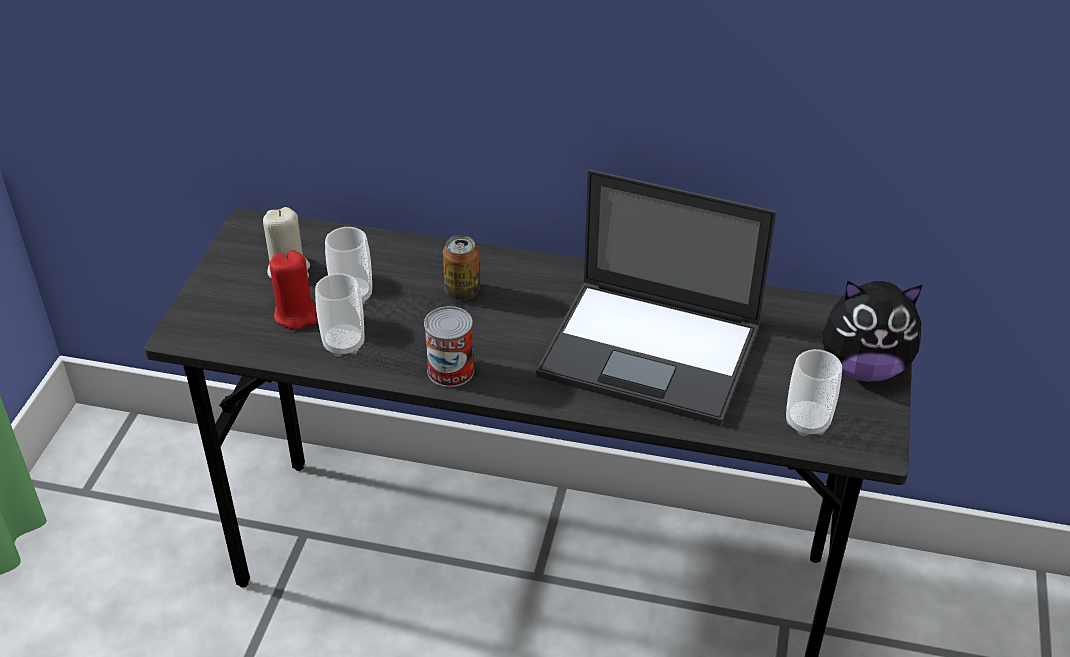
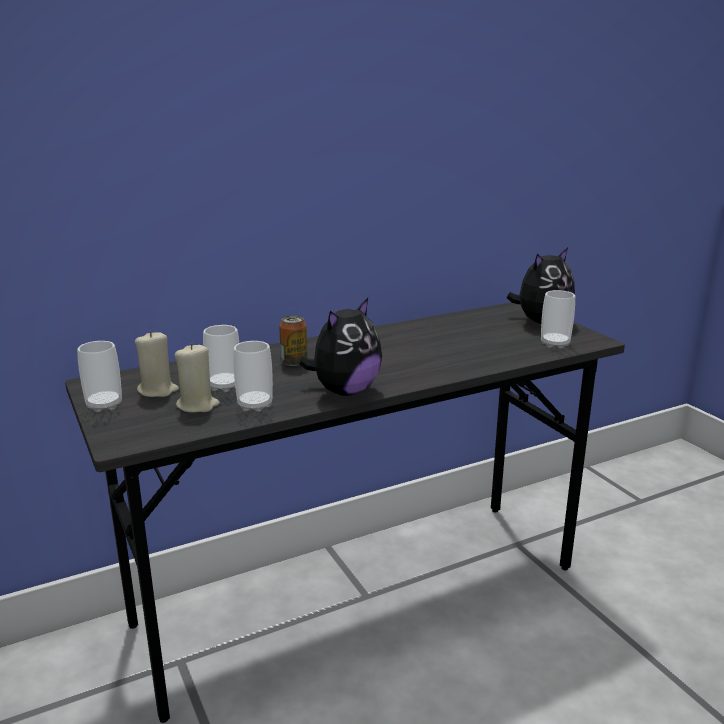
camera: 40 degrees left, 20 degrees down
(225, 269) = (104, 405): none -> cup
(296, 315) = (197, 405): red candle -> beige candle
(450, 370) = (344, 391): can -> plush toy
(653, 351) = (440, 348): laptop -> none

